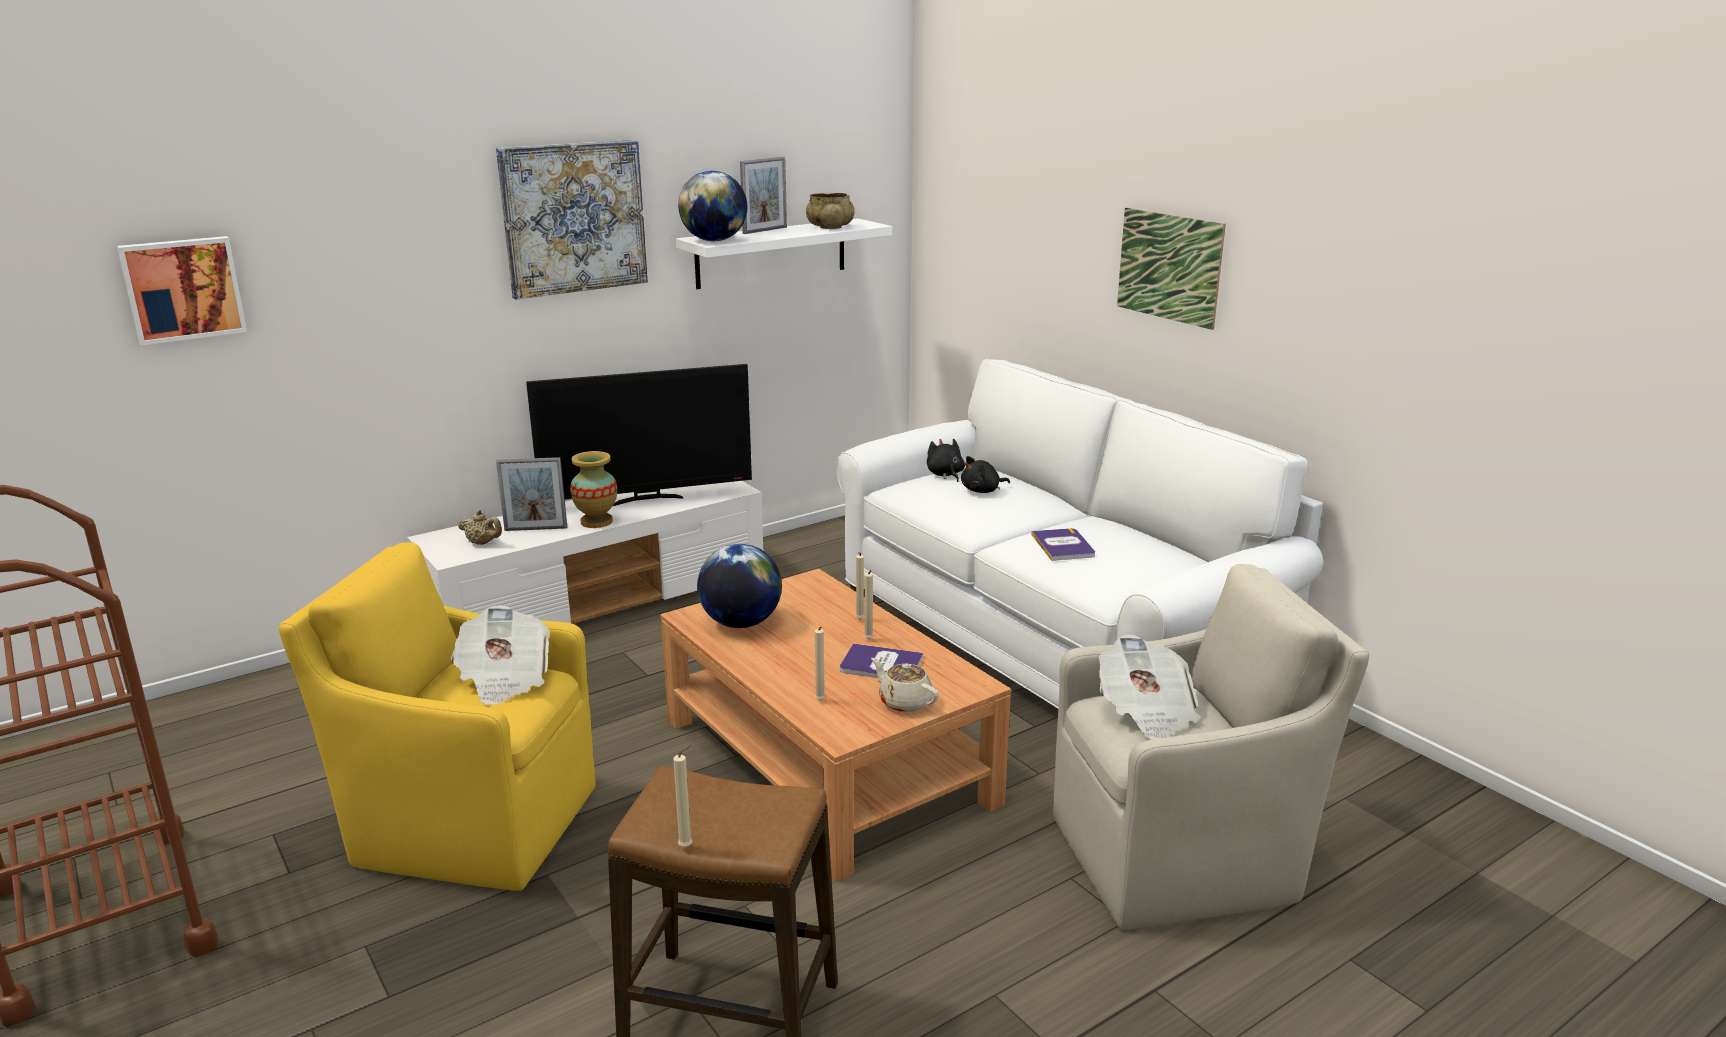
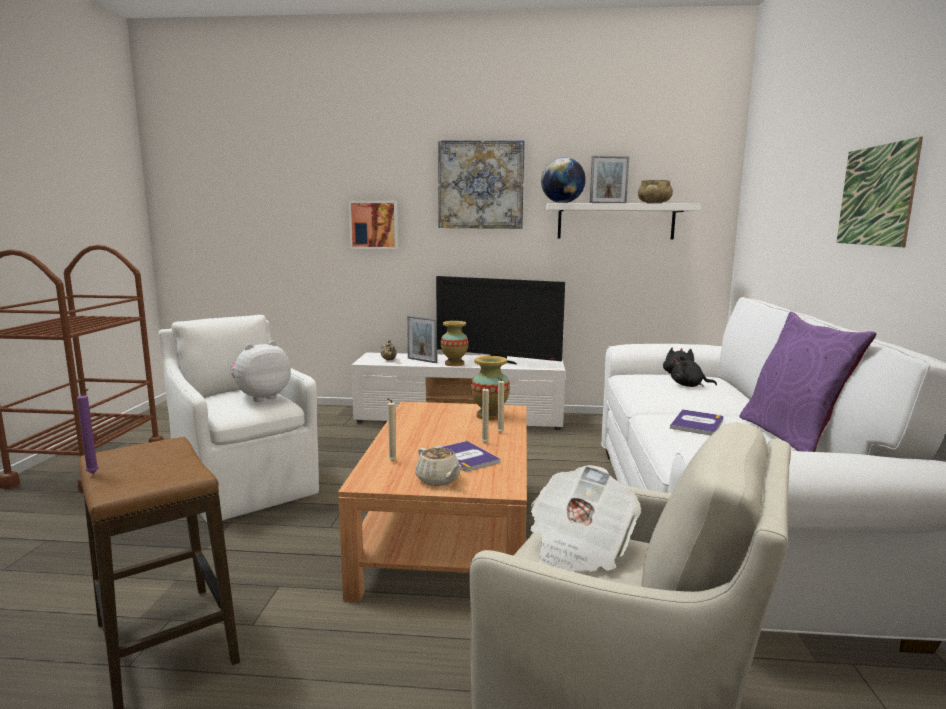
camera: 40 degrees right, 10 degrees down
(183, 289) = (277, 201): picture -> picture (374, 225)
(470, 823) = (246, 486): yellow armchair -> white armchair
(504, 678) = (261, 397): newspaper -> plush toy
(688, 846) = (94, 474): beige candle -> purple candle
(741, 623) = (430, 415): globe -> none
(807, 598) = (490, 416): none -> vase
(904, 702) = (438, 480): beige teapot -> beige teapot turned 150 degrees clockwise
(1148, 537) = (791, 438): none -> purple pillow

